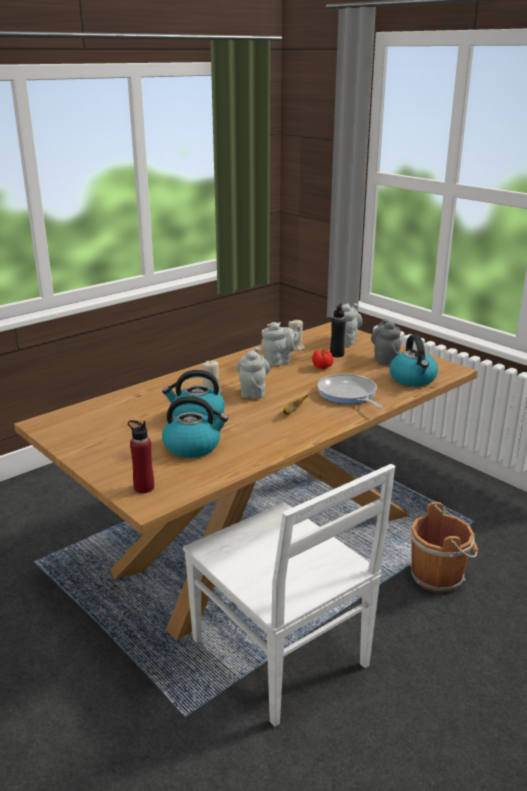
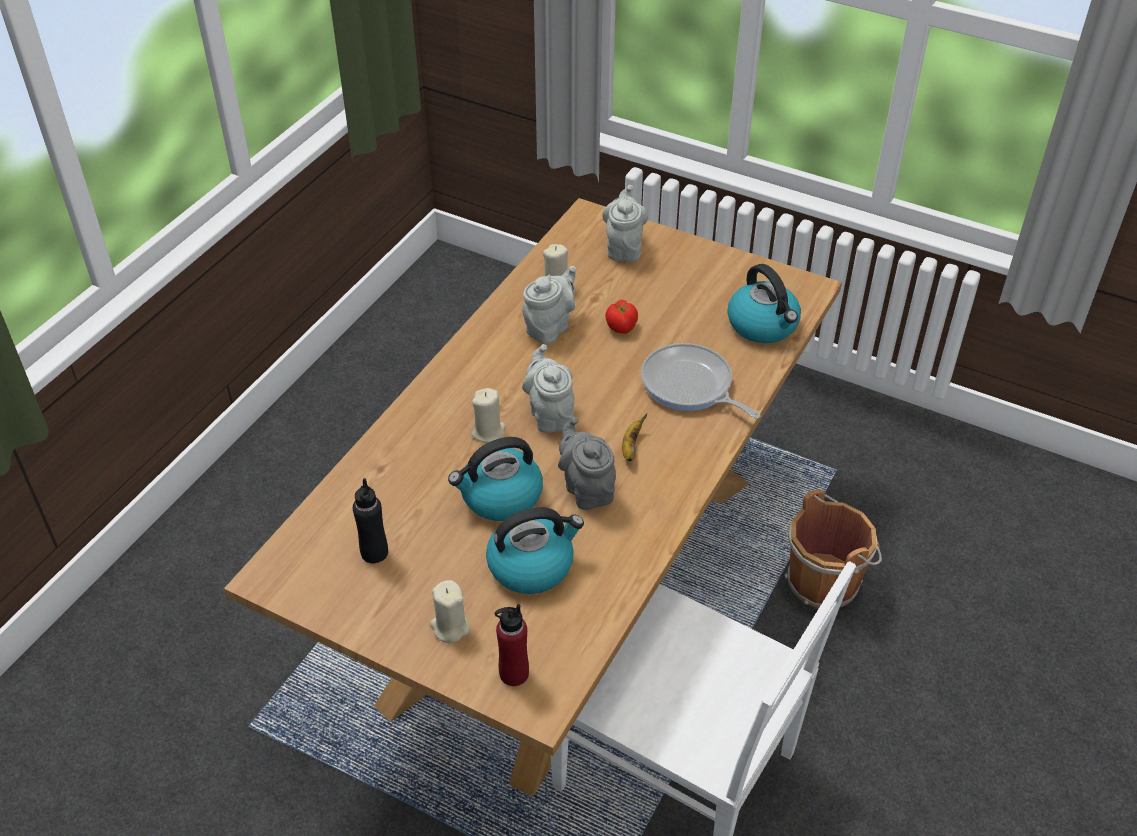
camera: 20 degrees left, 20 degrees up
(123, 461) = (450, 627): none -> beige candle
(337, 354) = (627, 289): black bottle -> black bottle (374, 552)
(385, 359) = (703, 285): grey teapot -> grey teapot (587, 489)

